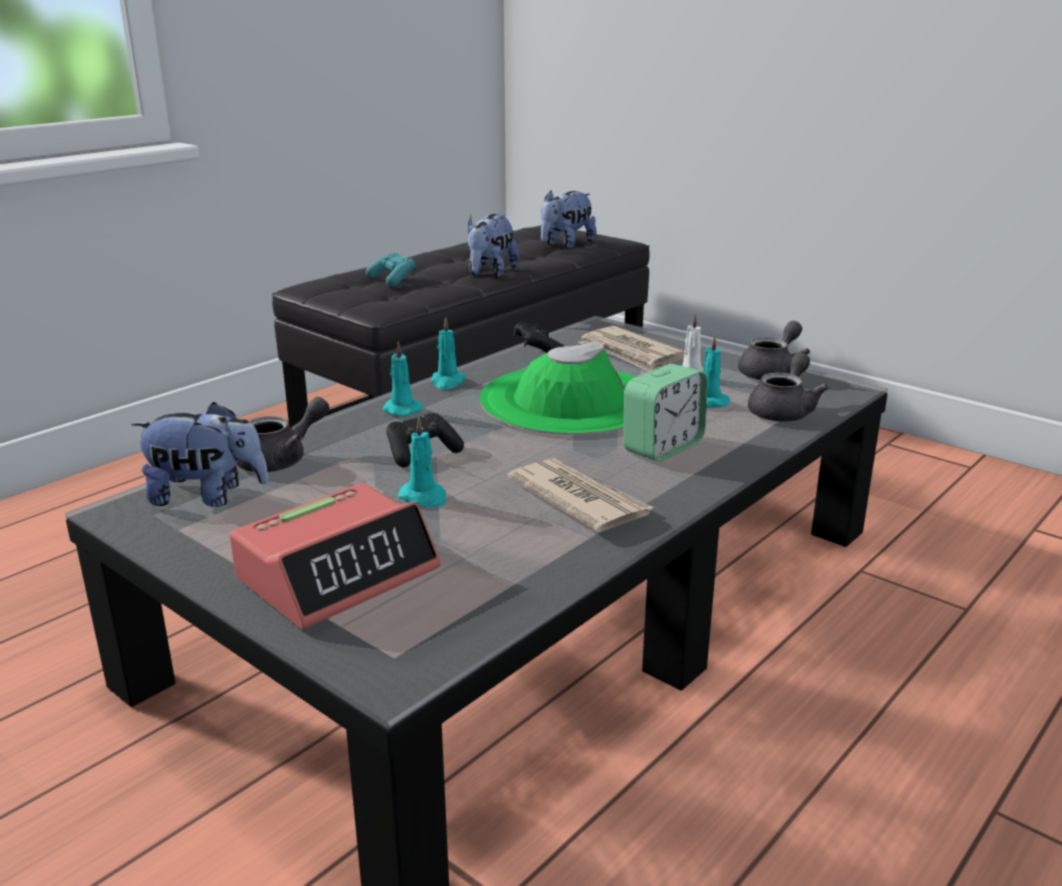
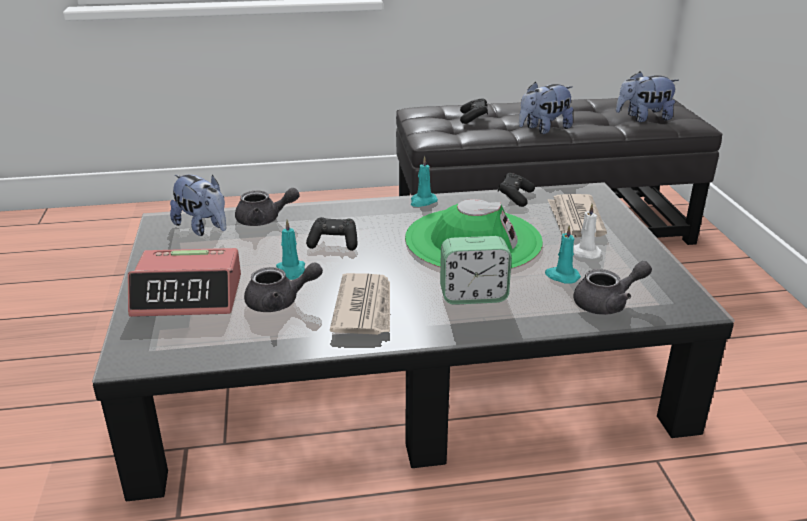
camera: 40 degrees right, 5 degrees up
(393, 280) = (473, 118): turquoise game controller -> black game controller
(401, 410) = (368, 211): turquoise candle -> none
(772, 372) = (657, 271): grey teapot -> grey teapot (280, 302)

